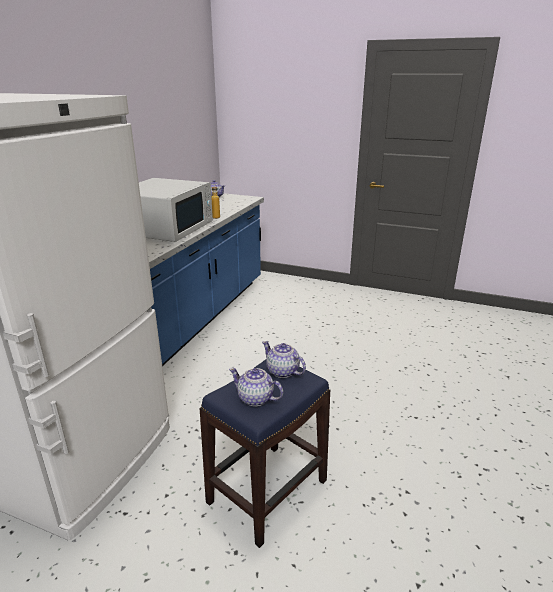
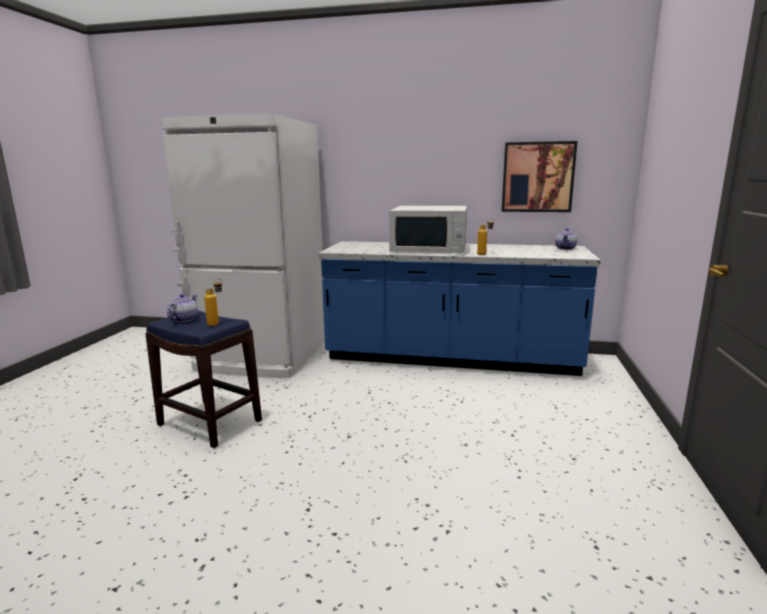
camera: 80 degrees right, 10 degrees down
(178, 140) = (537, 177): none -> picture
(283, 371) = (217, 323): teapot -> bottle

